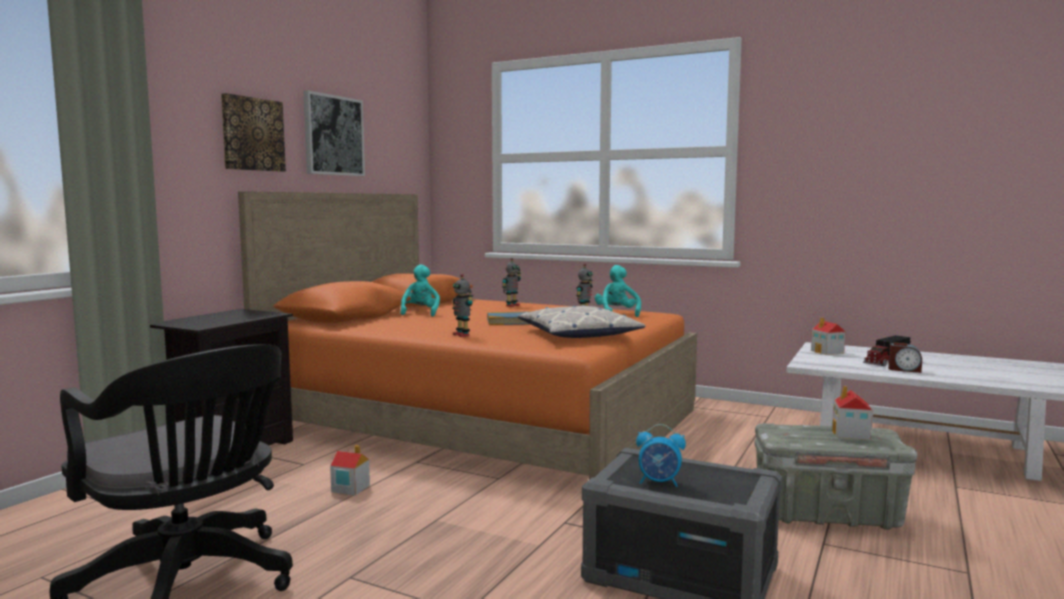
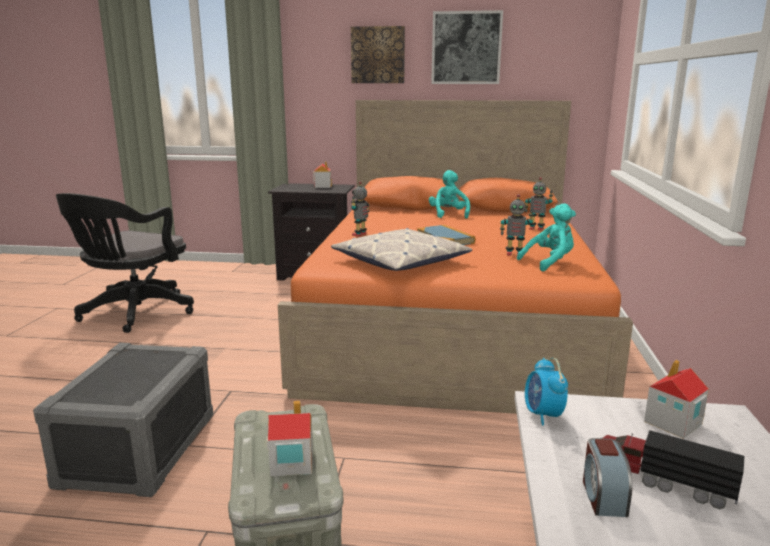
camera: 70 degrees right, 10 degrees up
(350, 488) = (269, 315): toy house -> toy house (322, 186)
(419, 313) = (448, 214): turquoise plush toy -> turquoise plush toy turned 75 degrees counterclockwise
(659, 482) = (120, 367): alarm clock -> alarm clock (543, 415)

